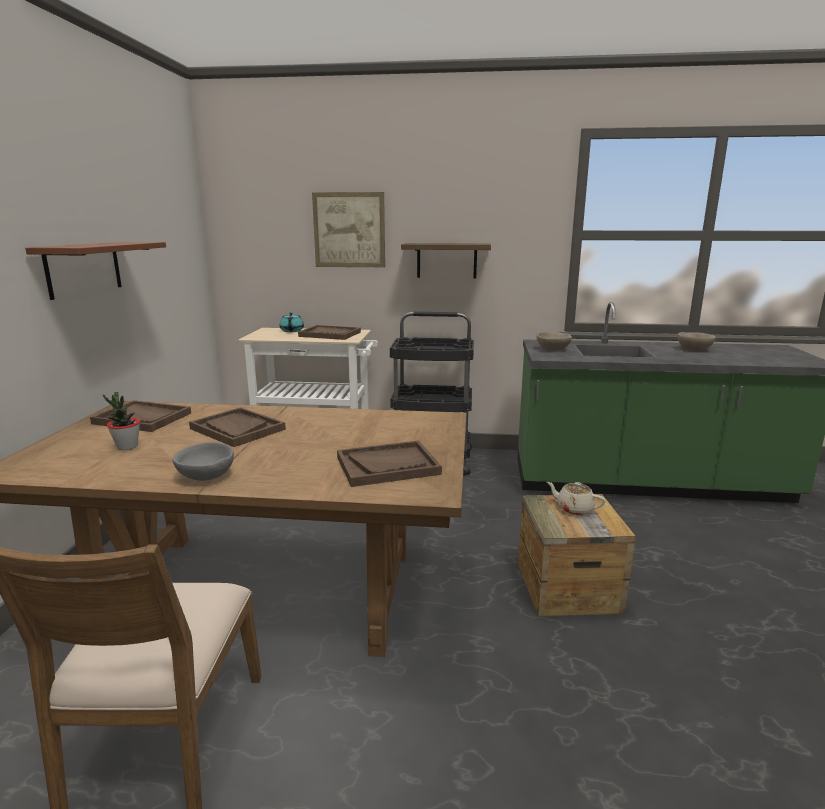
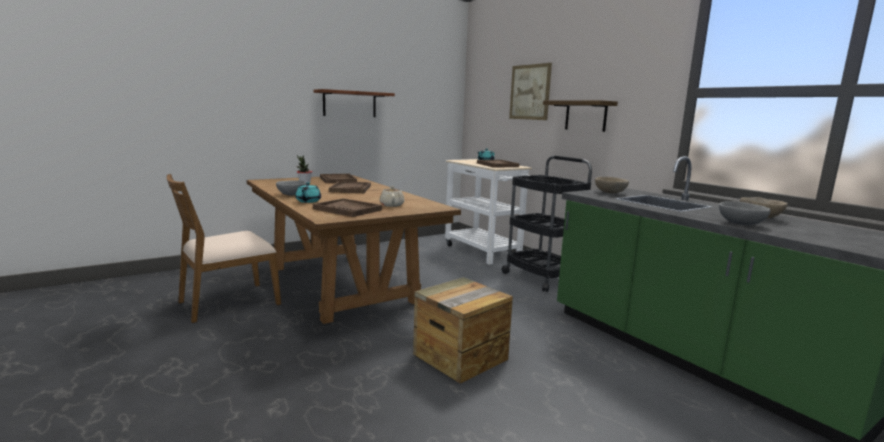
camera: 50 degrees right, 5 degrees down
(286, 477) = (308, 201): none -> turquoise teapot
(574, 509) = (470, 292): beige teapot -> beige teapot (392, 205)
(717, 360) = (740, 224): none -> grey bowl

